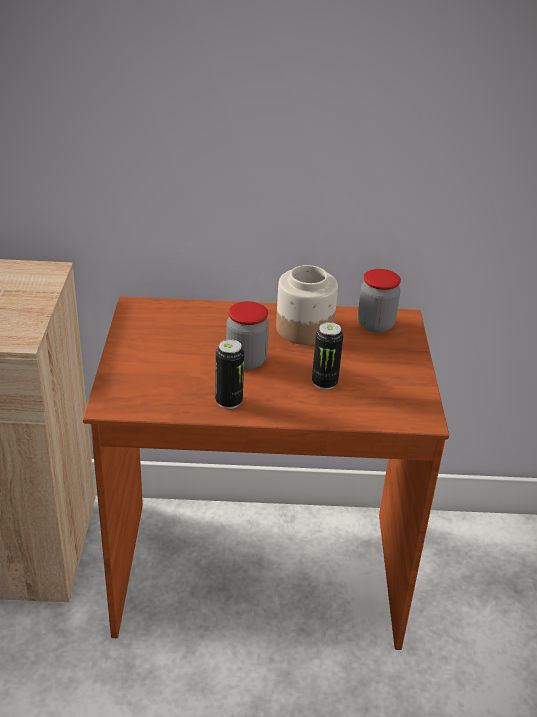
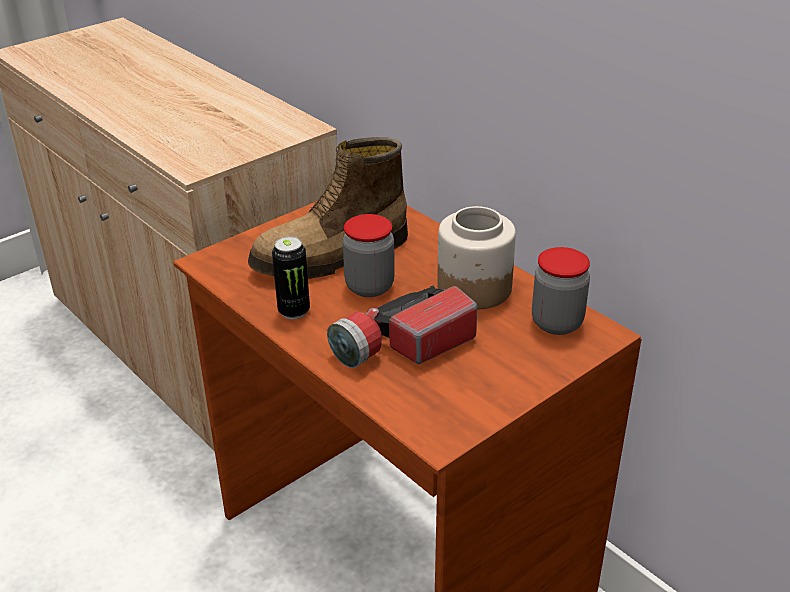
camera: 50 degrees right, 0 degrees up
(191, 355) = (332, 257): none -> boot
(324, 383) = (403, 345): can -> flashlight

